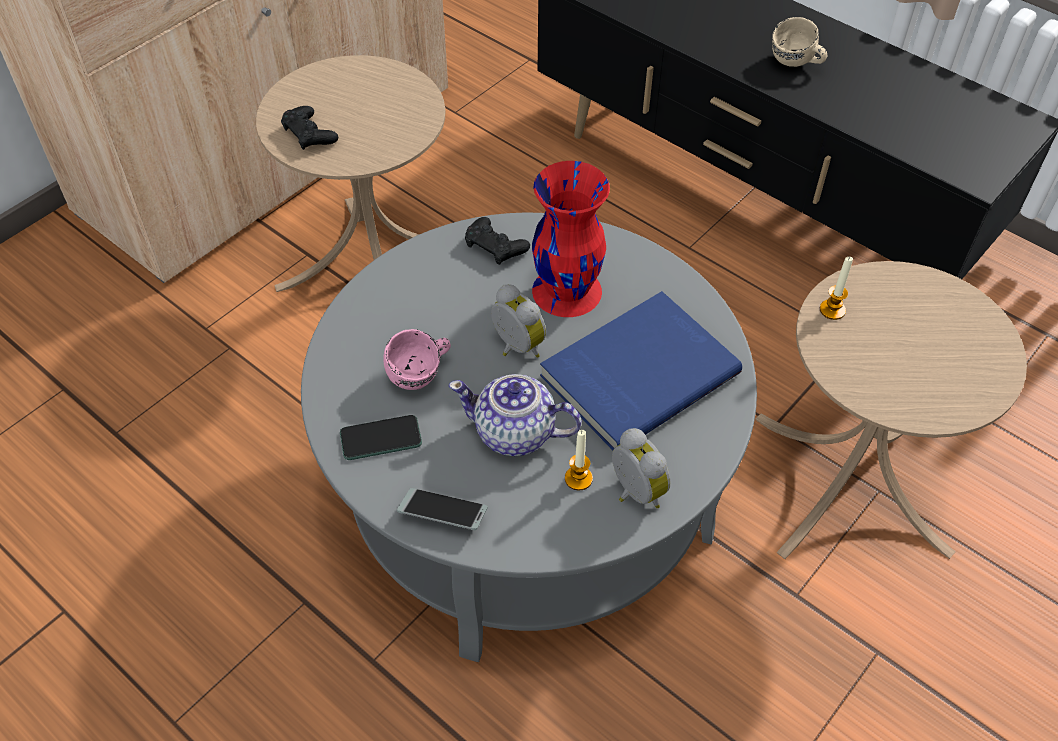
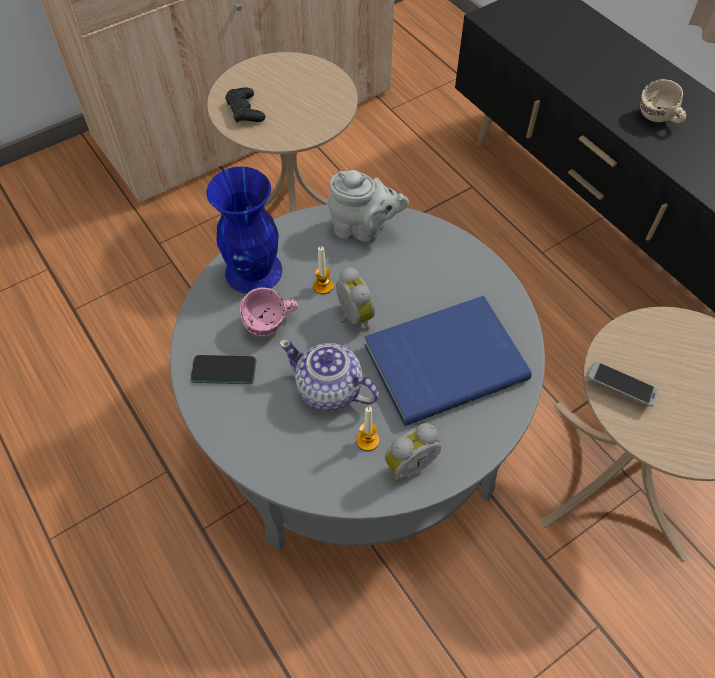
camera: 15 degrees right, 5 degrees up
(379, 320) = (254, 272): none -> blue vase
(443, 514) = (251, 444): phone -> phone (620, 387)
(495, 246) = (363, 229): black game controller -> grey teapot
(567, 289) = (409, 277): red vase -> none
(634, 493) = (409, 463): alarm clock -> alarm clock turned 75 degrees clockwise
(832, 310) = (623, 343): candle -> candle (323, 286)

